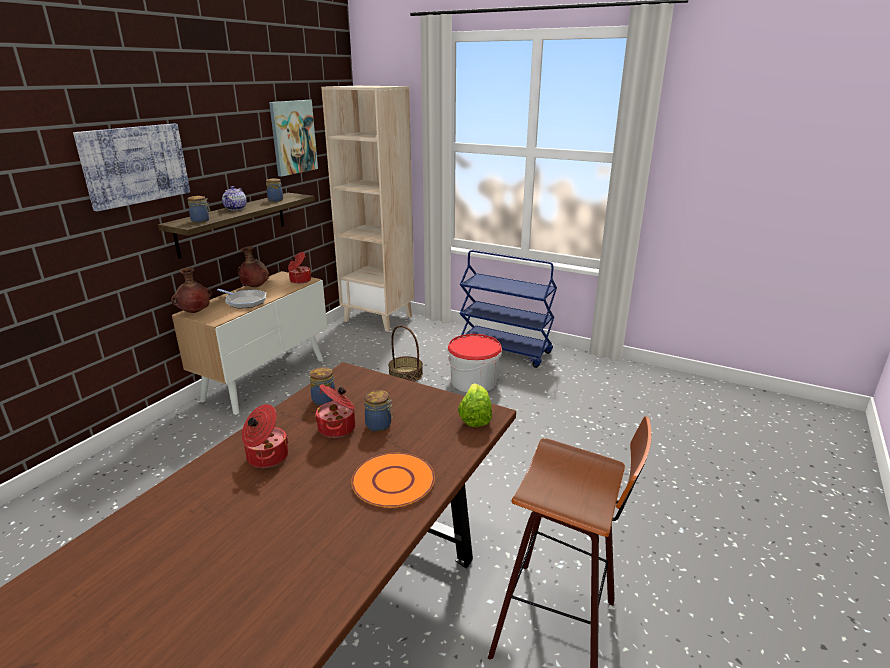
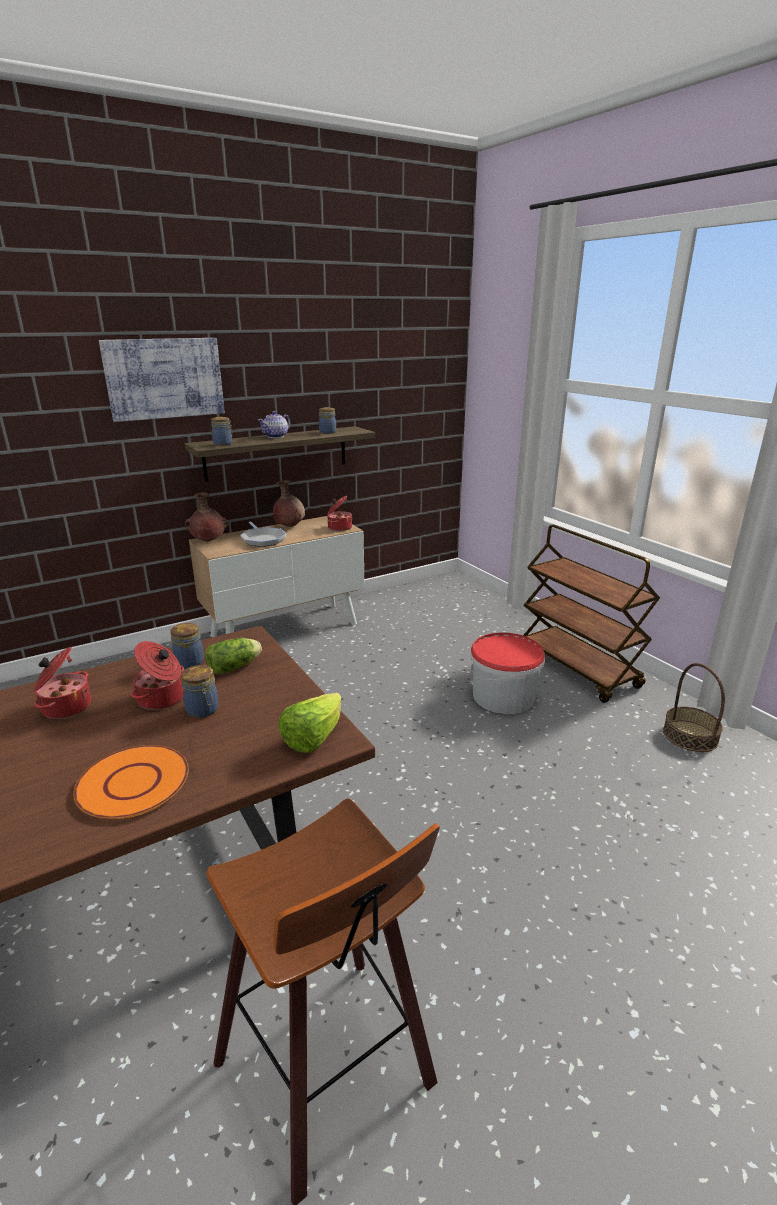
camera: 30 degrees right, 0 degrees up
(293, 137) = (370, 362): picture -> none
(363, 392) = (236, 666): none -> lettuce
(379, 318) = (455, 591): beige bookcase -> none
(405, 374) = (429, 664): basket -> basket (690, 736)
(505, 351) = (577, 669): blue cart -> brown cart

